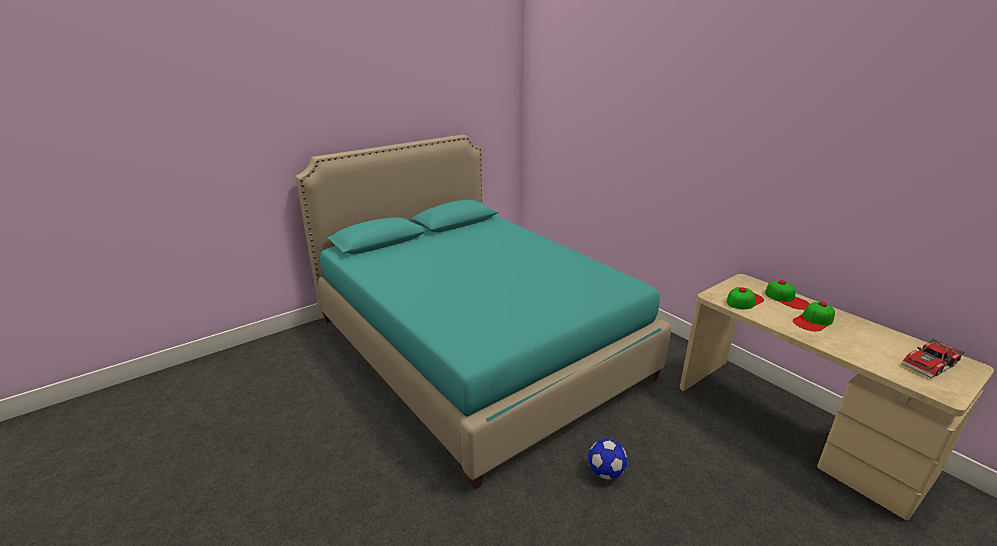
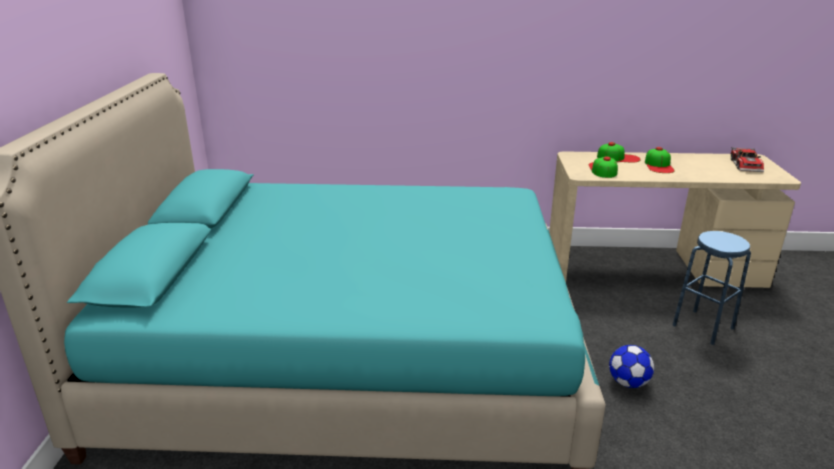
camera: 50 degrees left, 0 degrees up
(749, 491) = (703, 327): none -> blue stool

